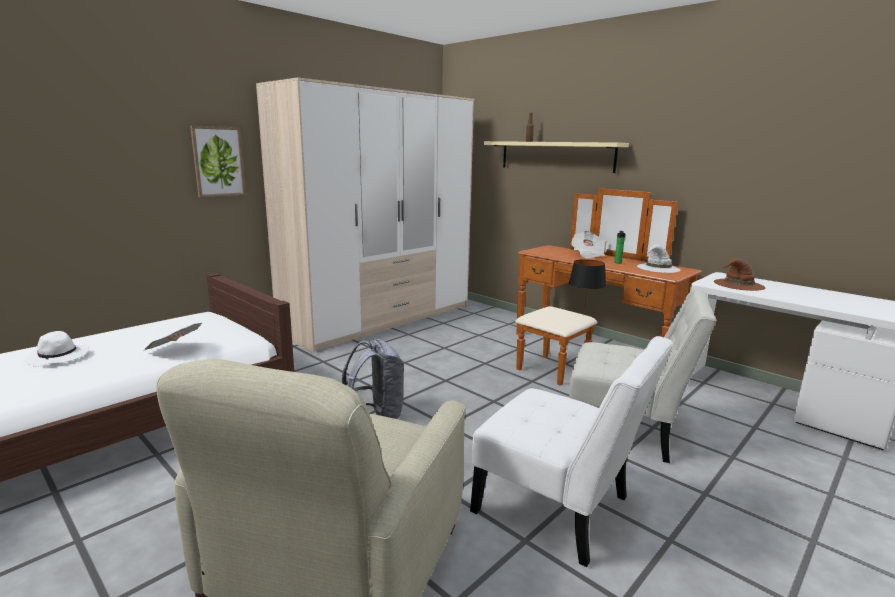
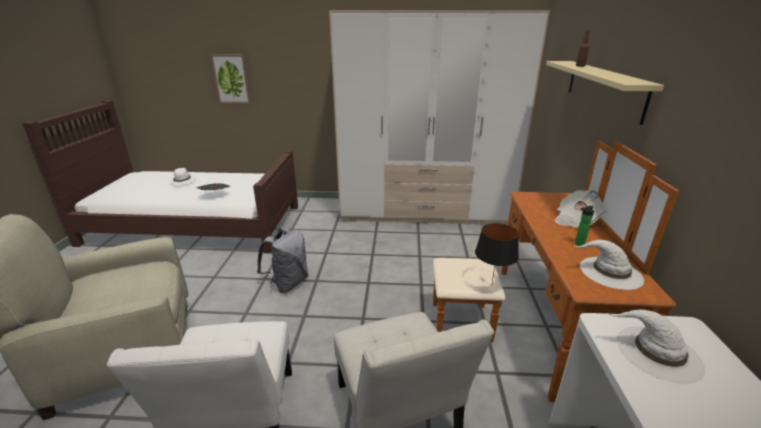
camera: 50 degrees right, 10 degrees up
(218, 161) = (311, 72): picture -> picture (231, 79)
(738, 284) = (657, 353): brown hat -> white hat

